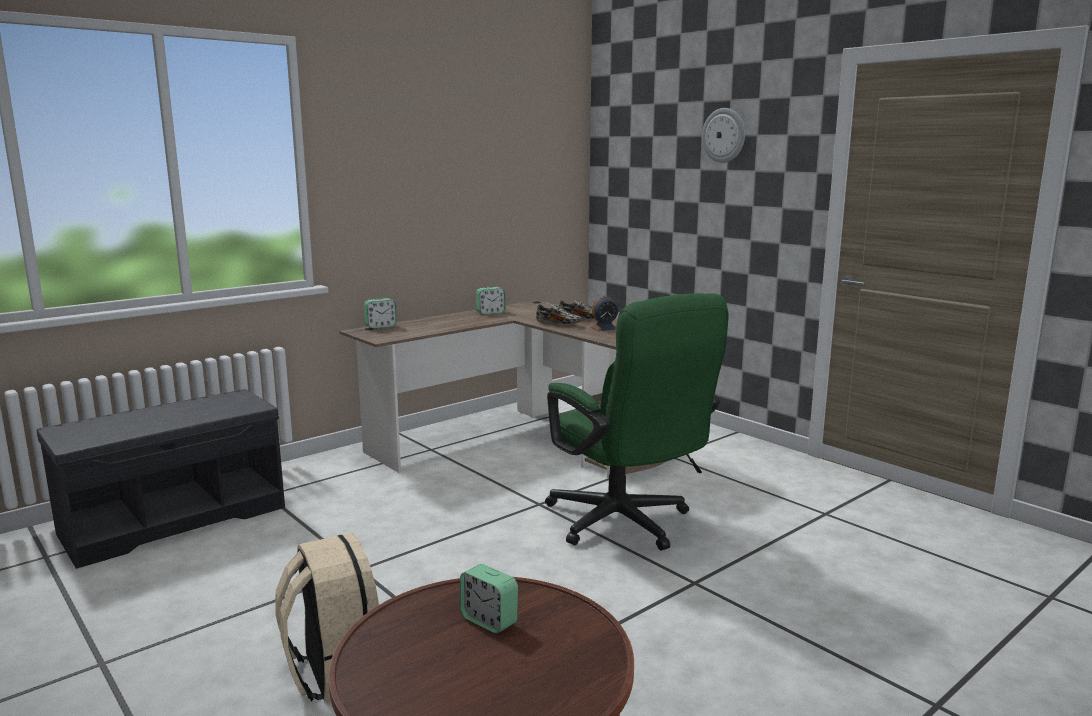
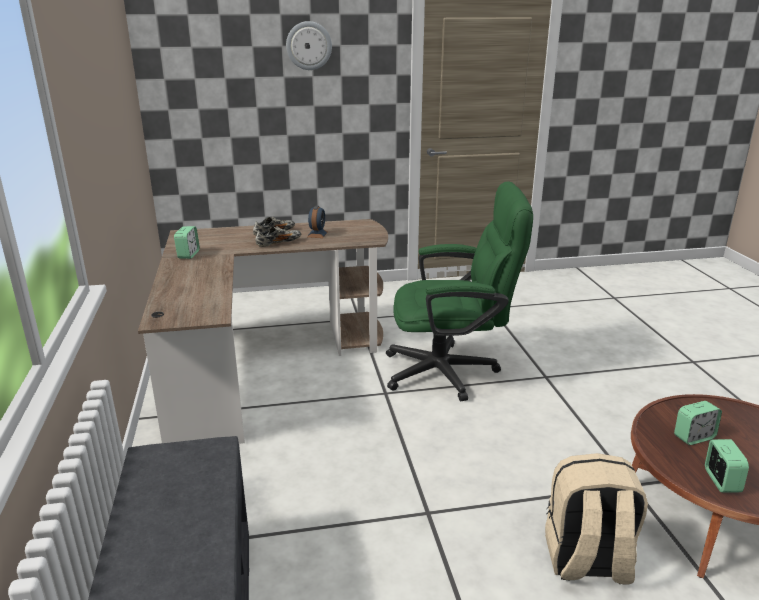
camera: 60 degrees left, 10 degrees up
(381, 326) = (160, 307): alarm clock -> alarm clock (721, 481)

